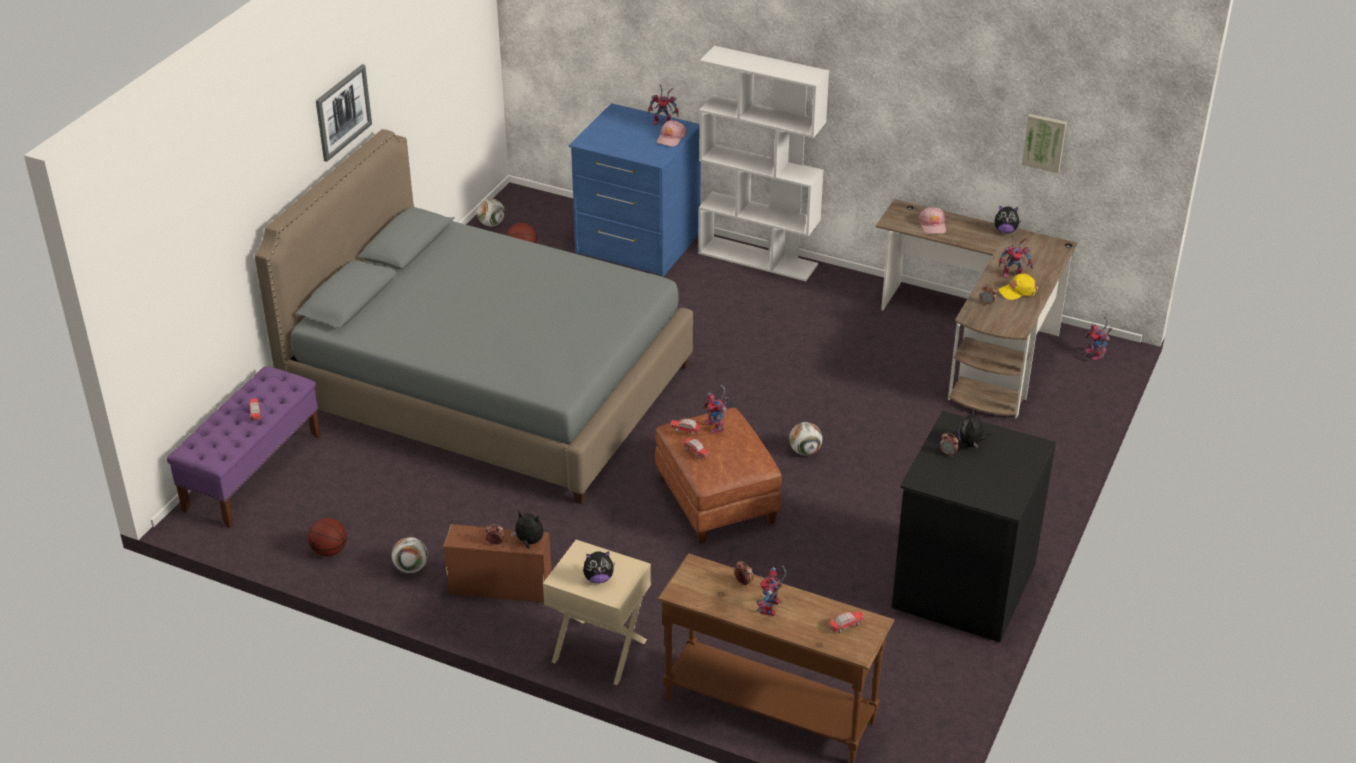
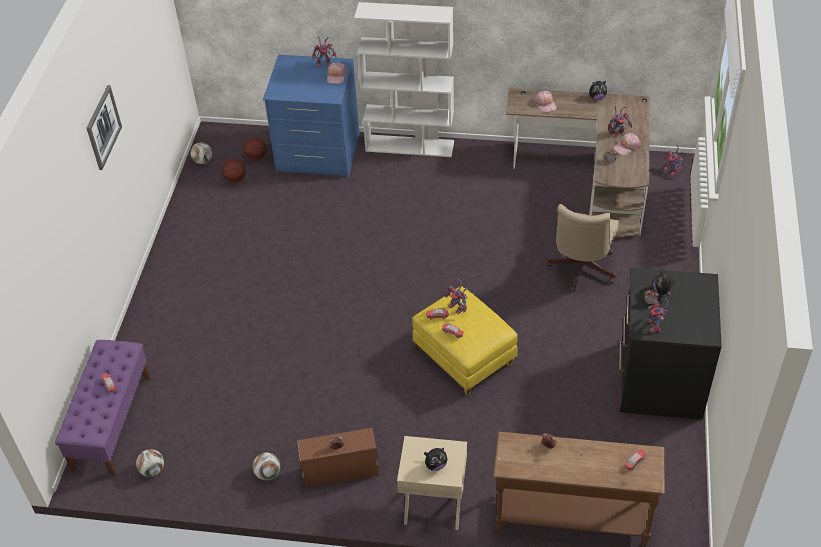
camera: 15 degrees left, 10 degrees up
(329, 551) = (200, 476): basketball -> basketball (256, 157)
(490, 388) = (261, 303): grey bed -> none
(529, 542) = (361, 440): plush toy -> none
(718, 501) = (465, 356): brown ottoman -> yellow ottoman
(771, 609) = (577, 463): toy robot -> toy robot (656, 327)
(805, 451) = (508, 299): football -> football (152, 470)
(916, 440) = (580, 270): none -> beige office chair
(1017, 291) = (626, 146): yellow cap -> pink cap
(1044, 142) = (622, 32): picture -> none

